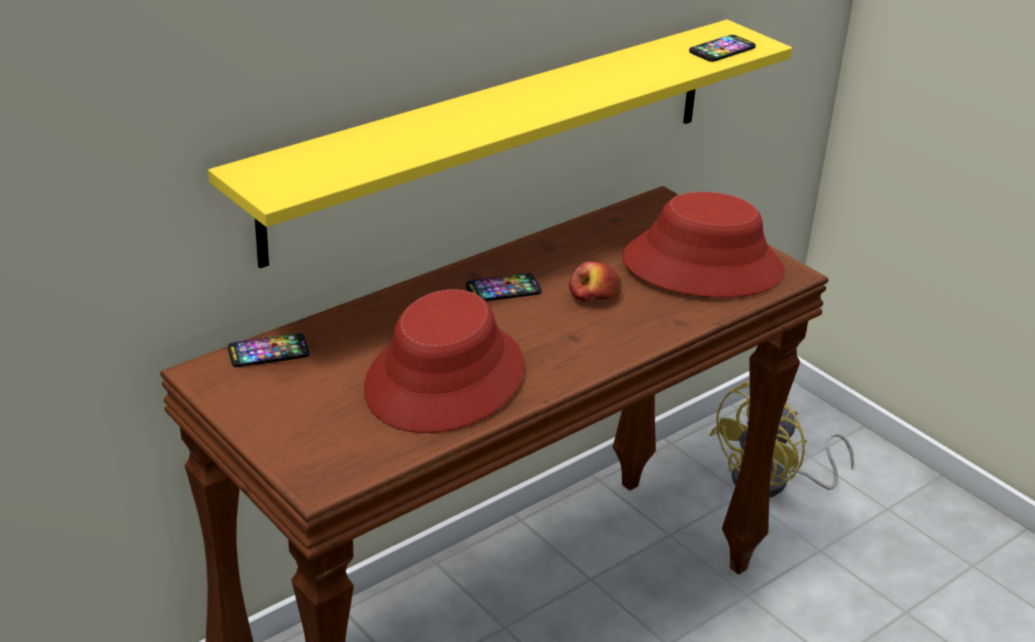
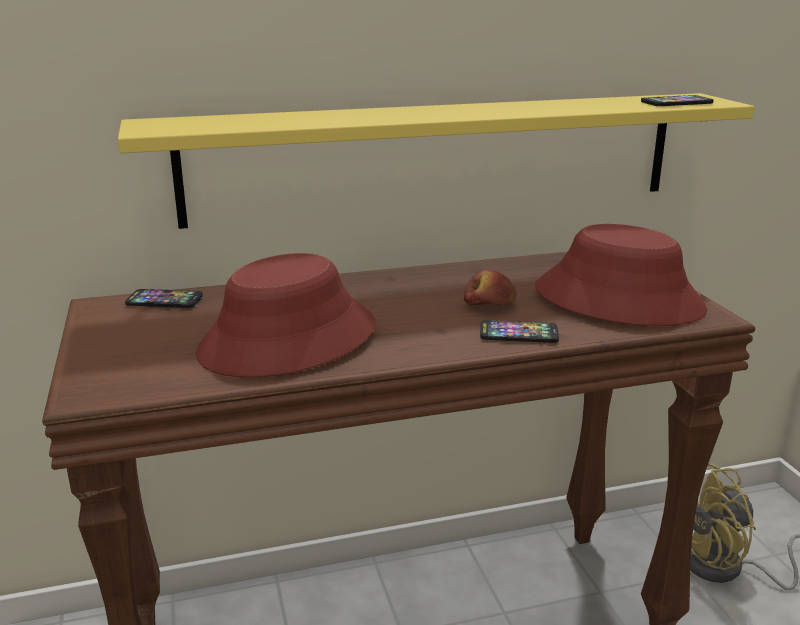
camera: 25 degrees right, 10 degrees down
(503, 289) = (407, 290): phone -> phone (518, 333)

